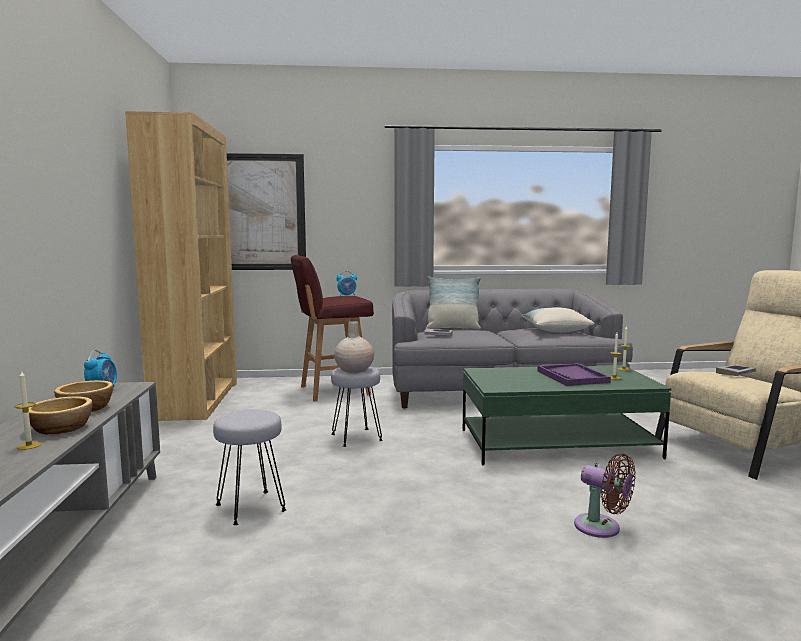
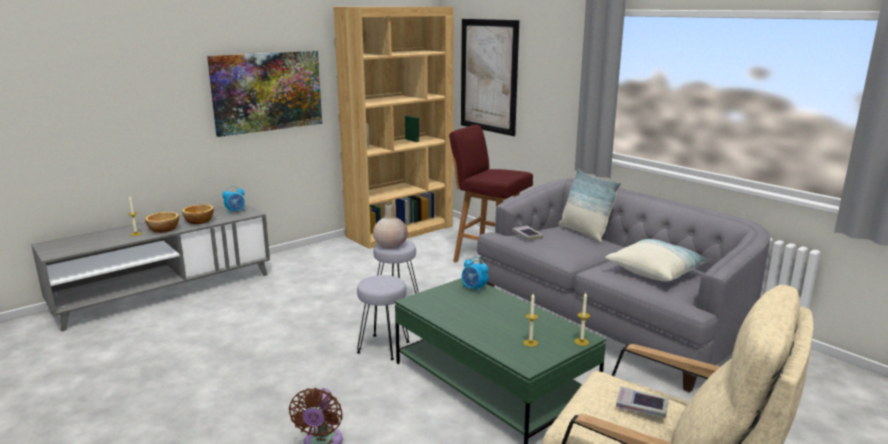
camera: 55 degrees right, 10 degrees up
(82, 212) = (267, 91): none -> picture
(251, 507) = (251, 313): grey stool -> grey stool (384, 347)
(347, 296) = (508, 172): alarm clock -> alarm clock (474, 289)
(572, 376) = (504, 323): purple tray -> none

